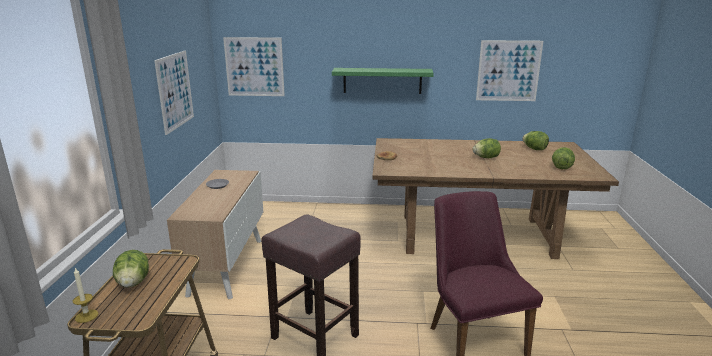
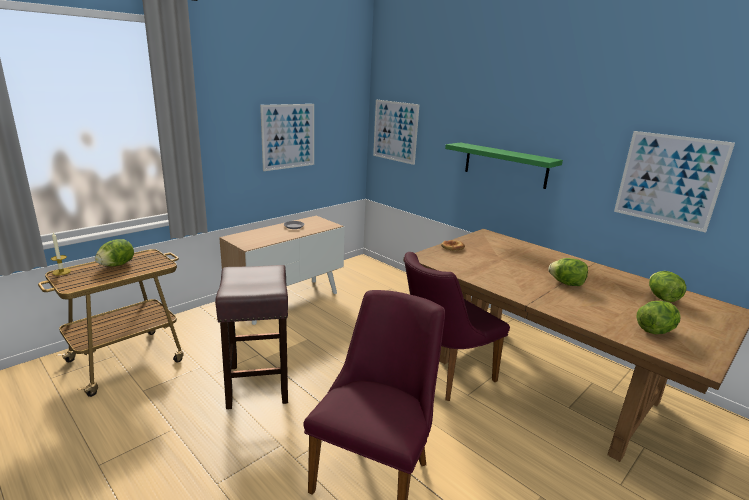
camera: 40 degrees right, 0 degrees up
(422, 261) = (442, 375): none -> purple chair

